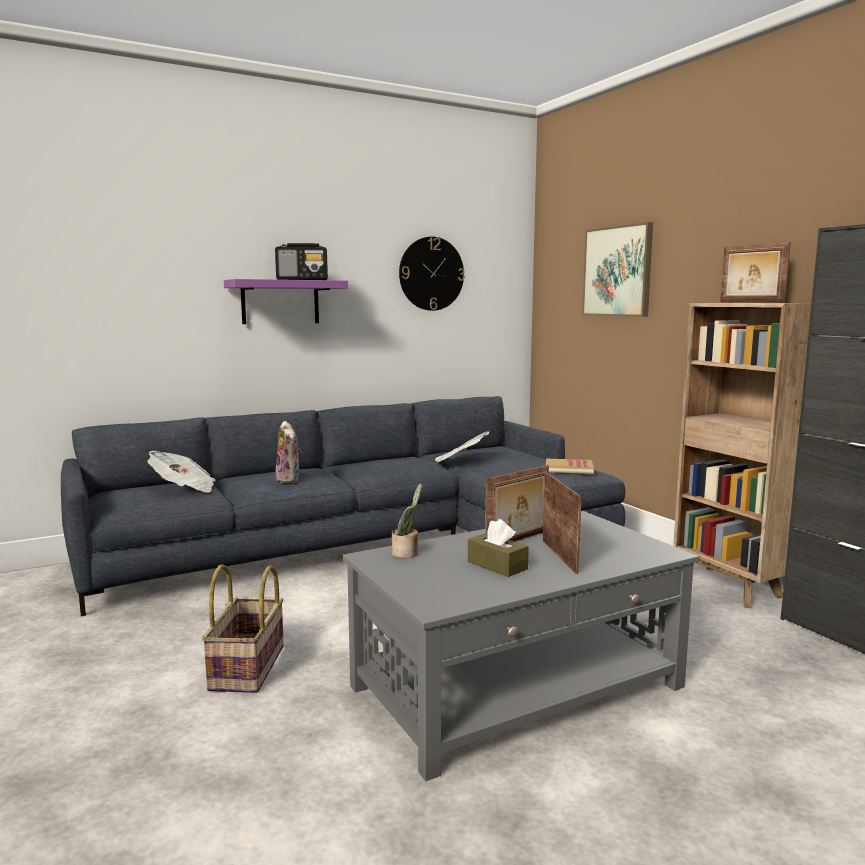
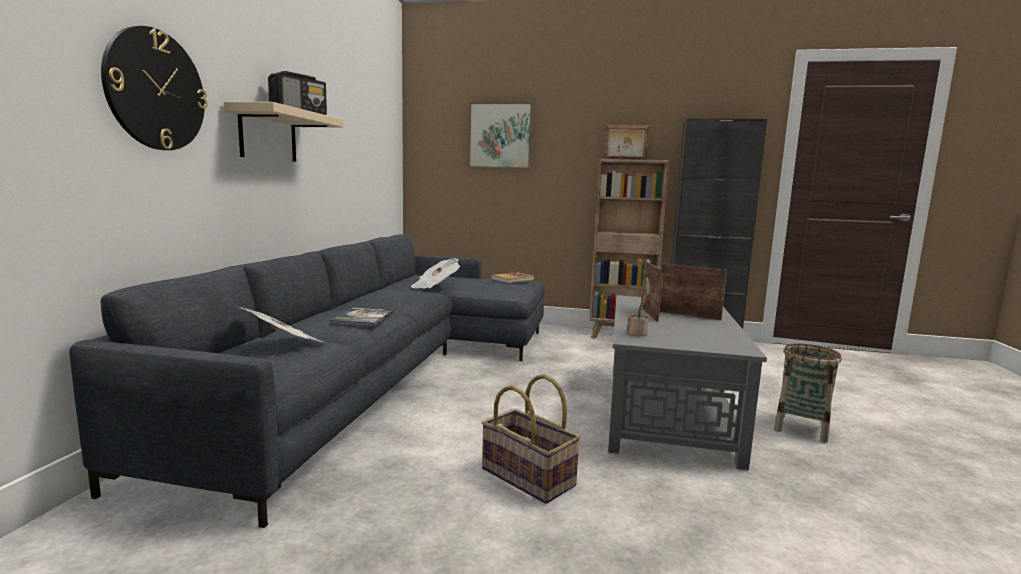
camera: 50 degrees left, 0 degrees up
(280, 302) = (268, 135): purple shelf -> beige shelf
(290, 479) = (363, 318): plush toy -> book
(431, 274) = (358, 123): wall clock -> wall clock (155, 90)
(497, 565) = (688, 326): brown tissue box -> none
(645, 798) = (801, 428): none -> basket

